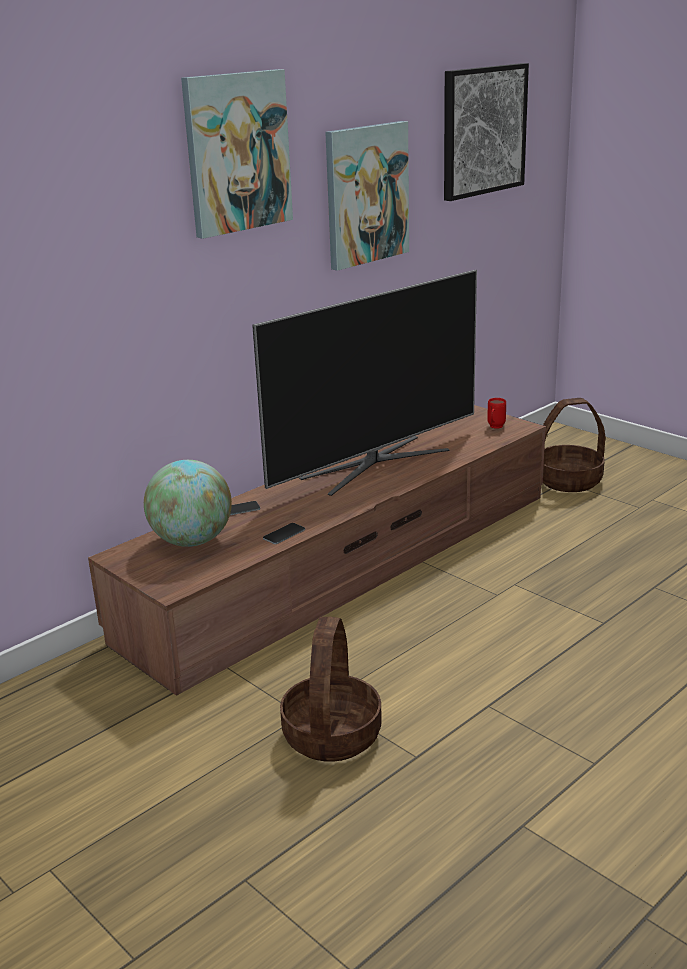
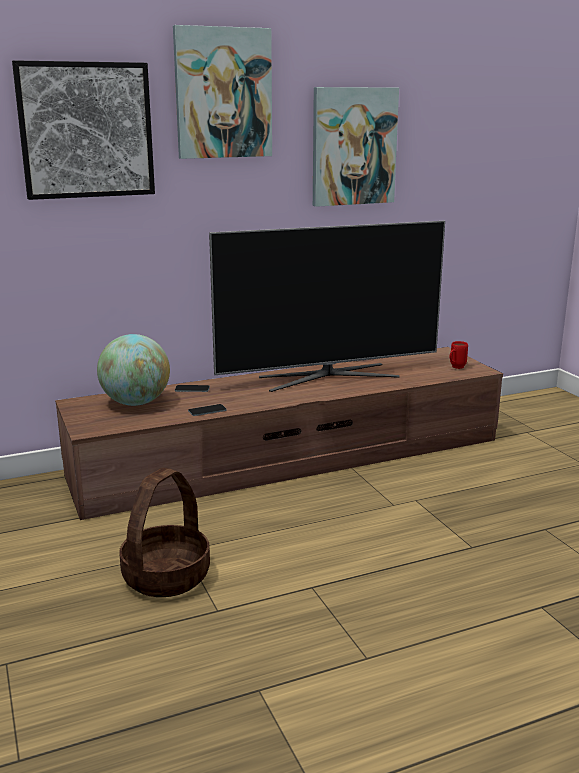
camera: 20 degrees right, 5 degrees down
(483, 131) = (486, 107): picture -> picture (86, 130)
(569, 480) = (532, 432): basket -> none

